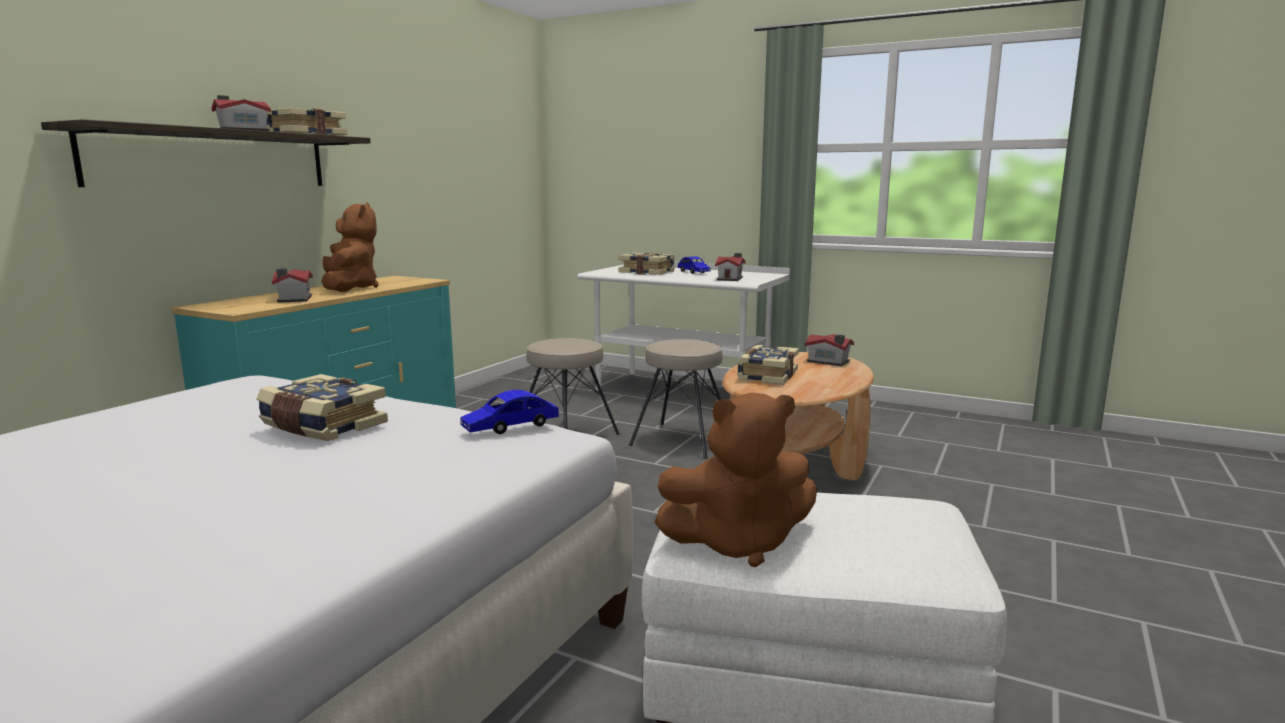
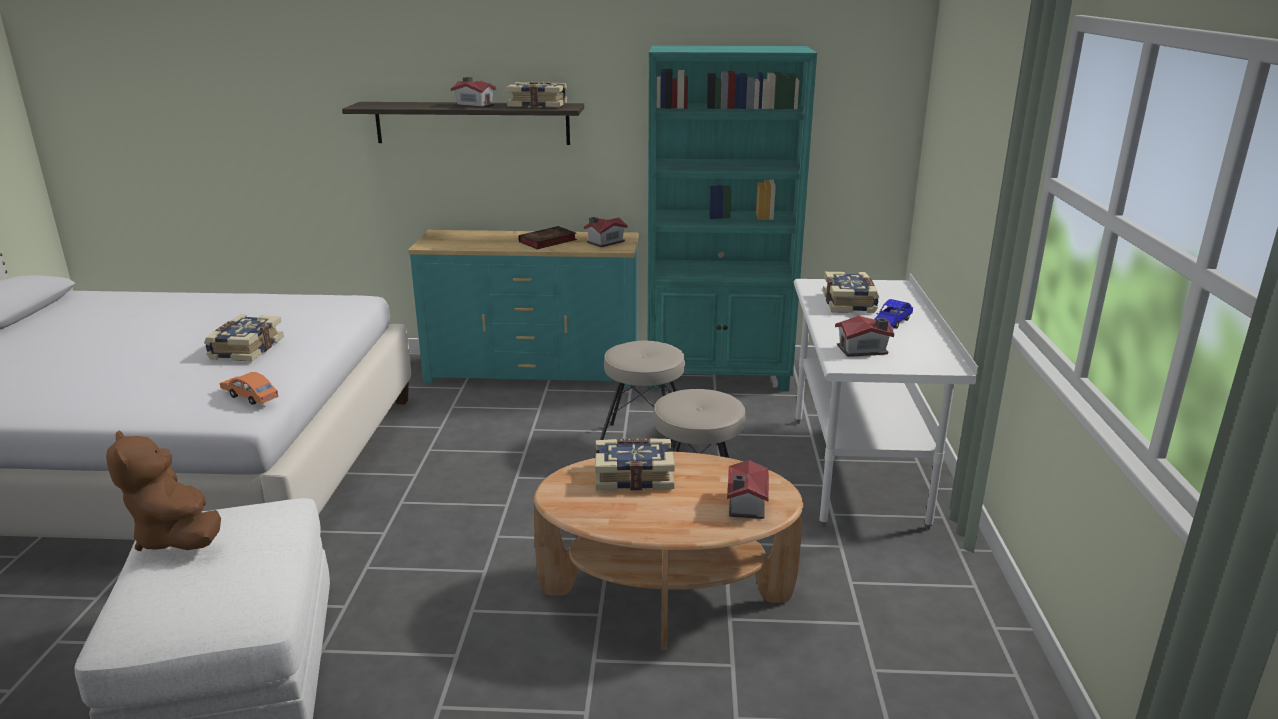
camera: 65 degrees right, 10 degrees up
(293, 299) = (482, 243): toy house -> toy house (604, 242)
(350, 288) = (547, 241): brown plush toy -> book
(487, 397) = (719, 376): none -> turquoise bookcase
(510, 427) = (249, 396): blue toy car -> orange toy car

